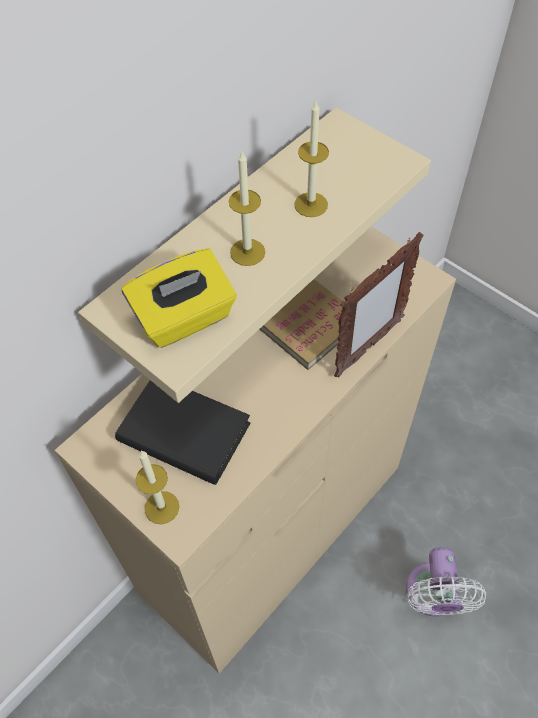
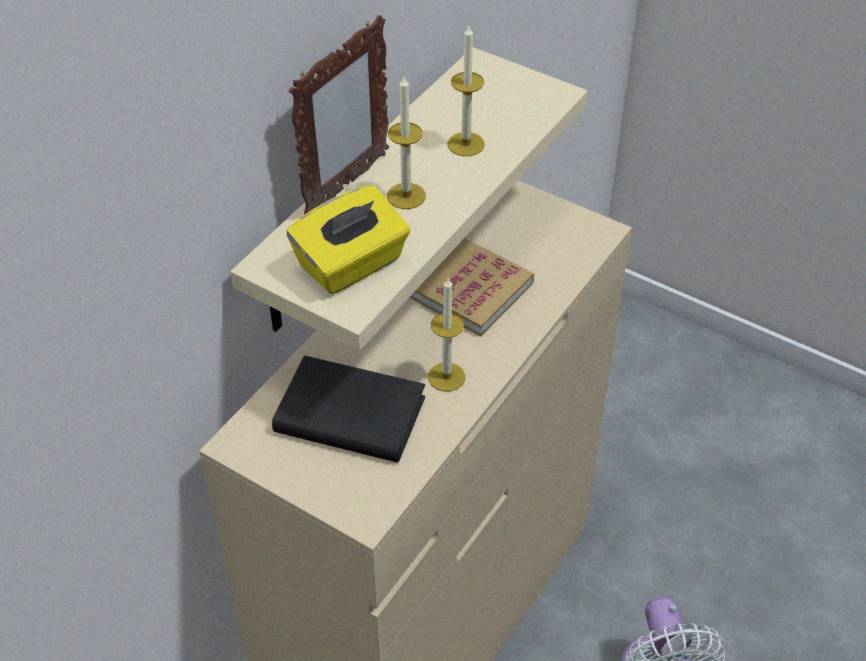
camera: 10 degrees left, 10 degrees down
(161, 507) = (340, 493): candle -> candle (446, 377)
(368, 348) = (545, 307): picture frame -> picture frame (346, 185)

